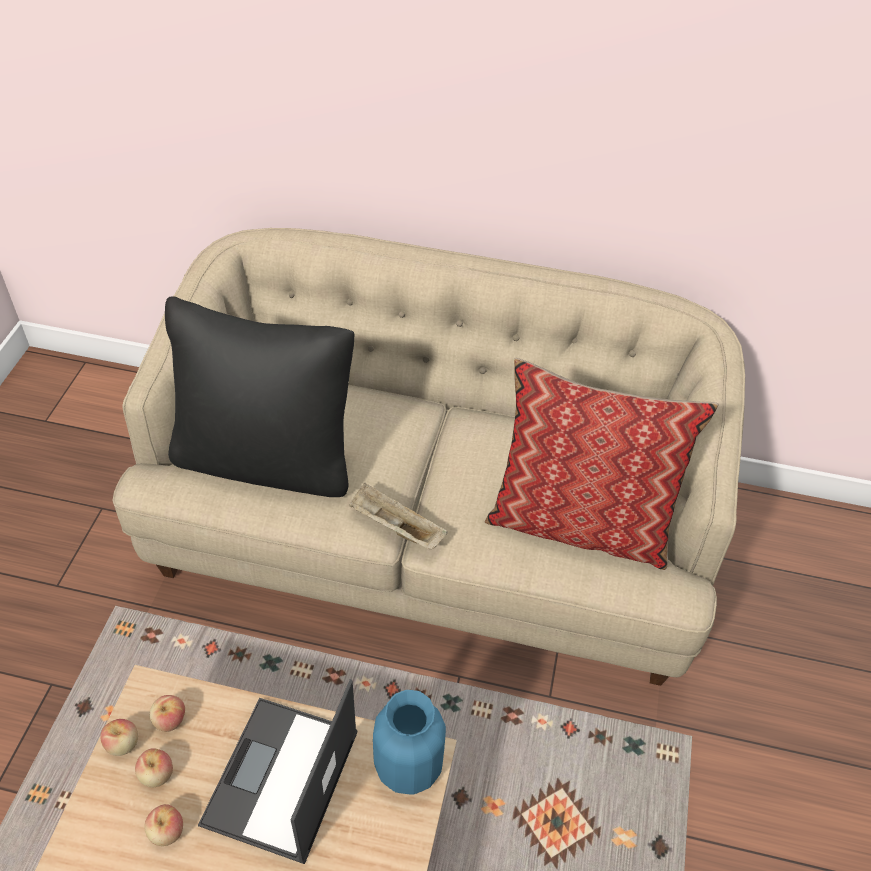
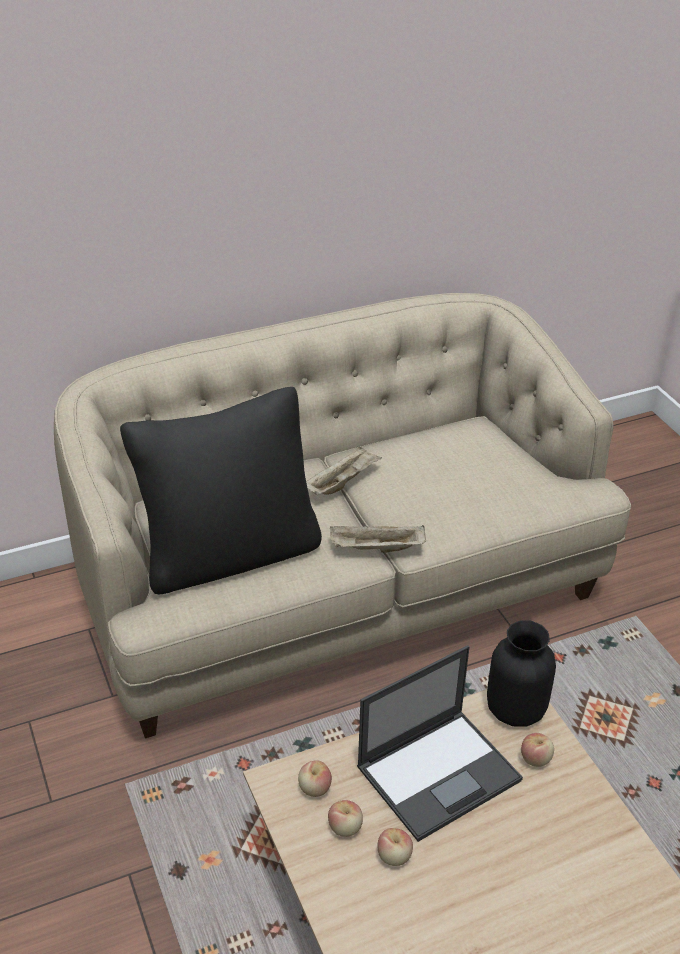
camera: 35 degrees left, 10 degrees down
(123, 744) = (295, 826): apple -> apple (535, 759)
(281, 780) = (440, 772): laptop -> laptop turned 105 degrees counterclockwise
(408, 766) = (515, 709): blue vase -> black vase
(433, 442) = (342, 482): none -> beige tray
(580, 523) = (498, 481): pillow -> none

